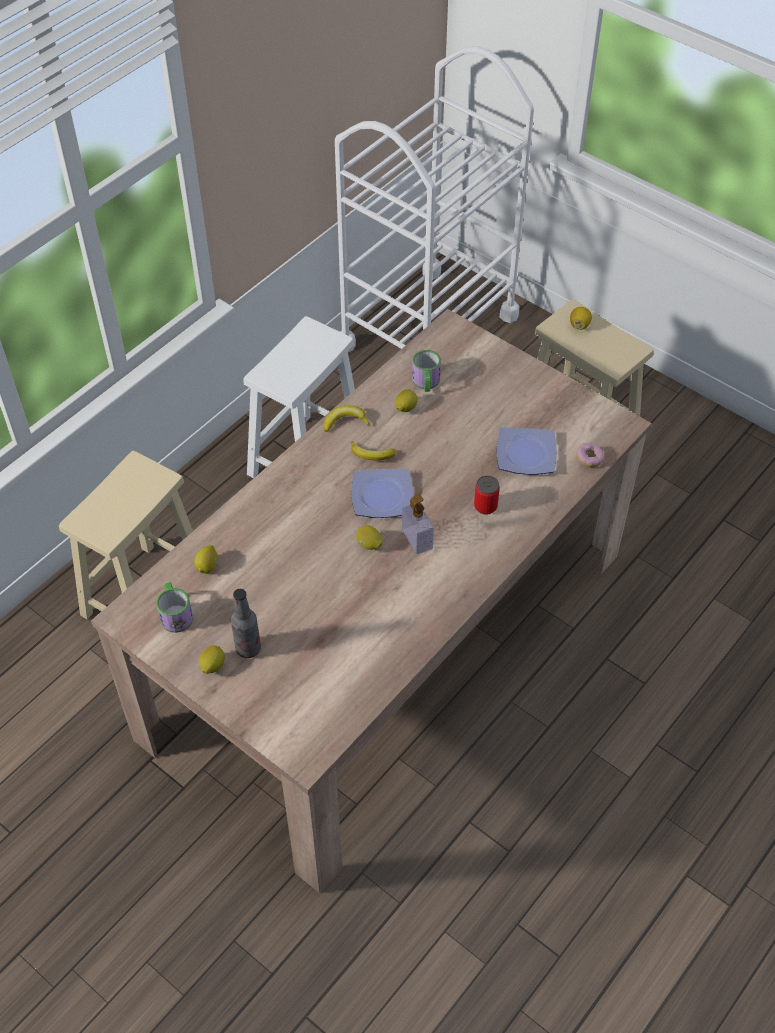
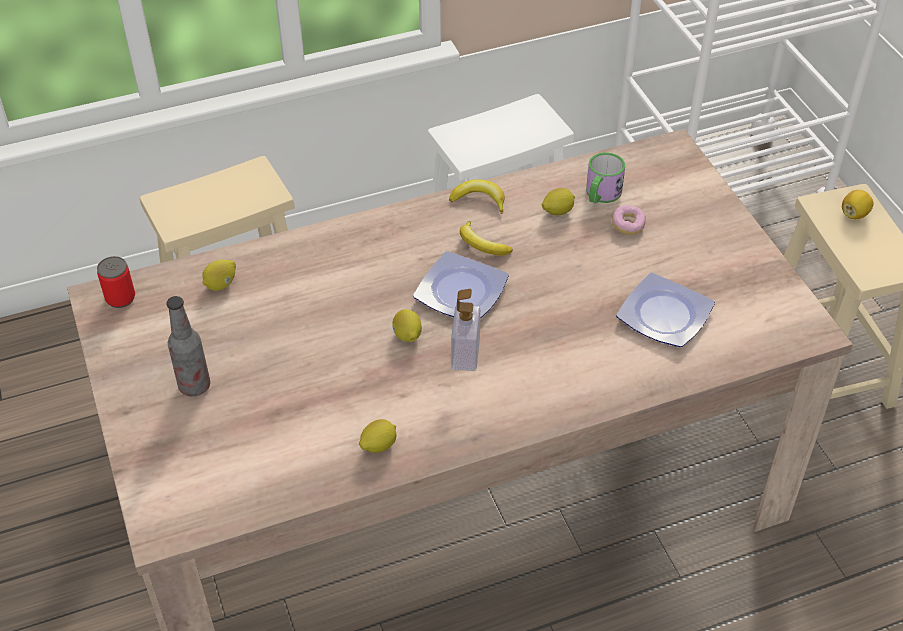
camera: 30 degrees right, 5 degrees down
(175, 613) = (151, 317): mug -> none
(212, 666) = (144, 386): lemon -> lemon (378, 445)
(485, 506) = (573, 352): can -> can (120, 298)
(589, 459) = (740, 352): donut -> donut (628, 226)

